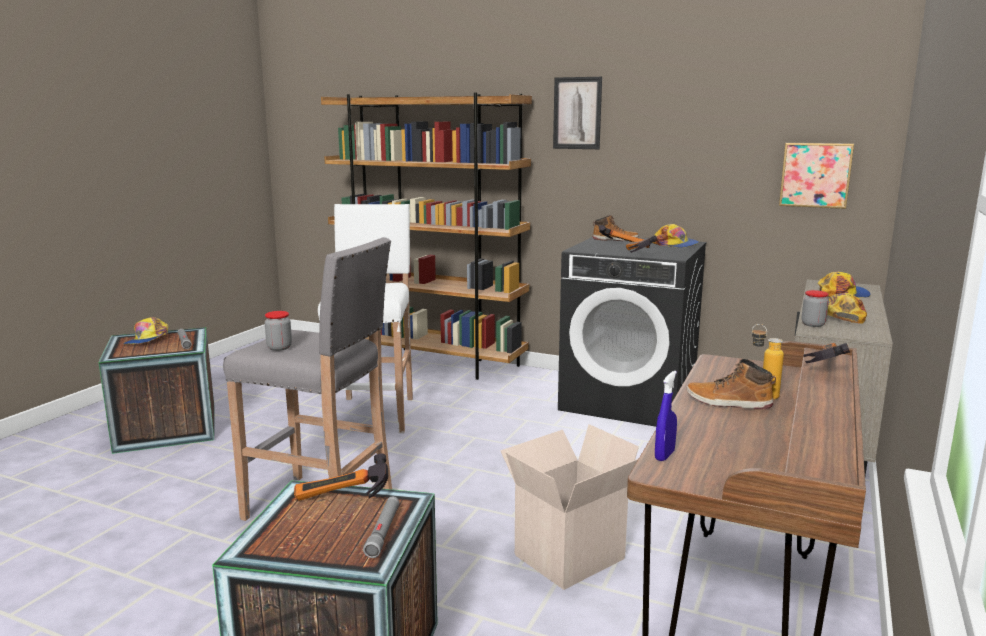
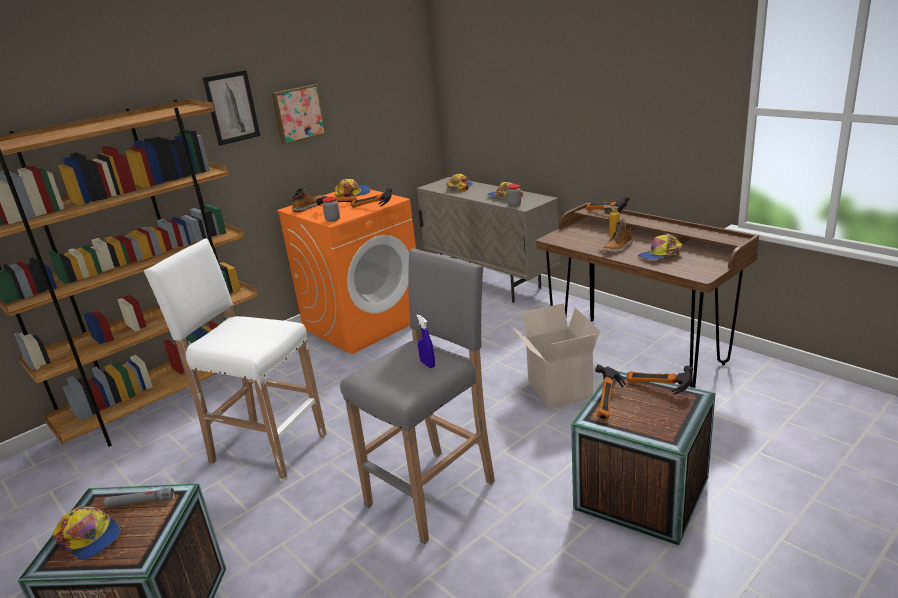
camera: 65 degrees left, 10 degrees up
(279, 347) = (412, 378): jar -> jar (333, 219)
(383, 531) = (657, 389): grey flashlight -> hammer
(629, 401) = (363, 323): black washing machine -> orange washing machine
(664, 455) = (682, 271): blue spray bottle -> blue spray bottle (427, 364)
(727, 434) = (660, 255): none -> cap
(815, 175) = (401, 116): picture -> picture (298, 113)

